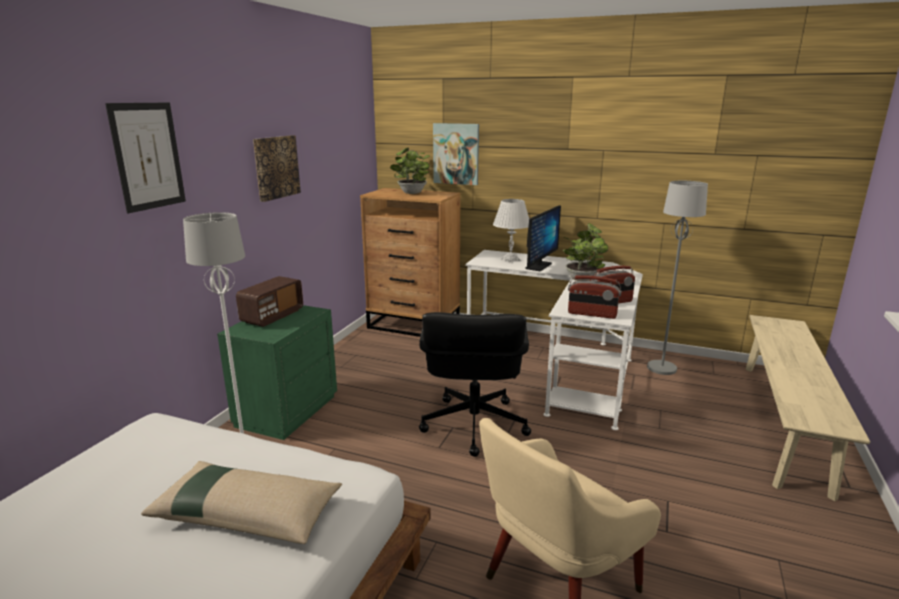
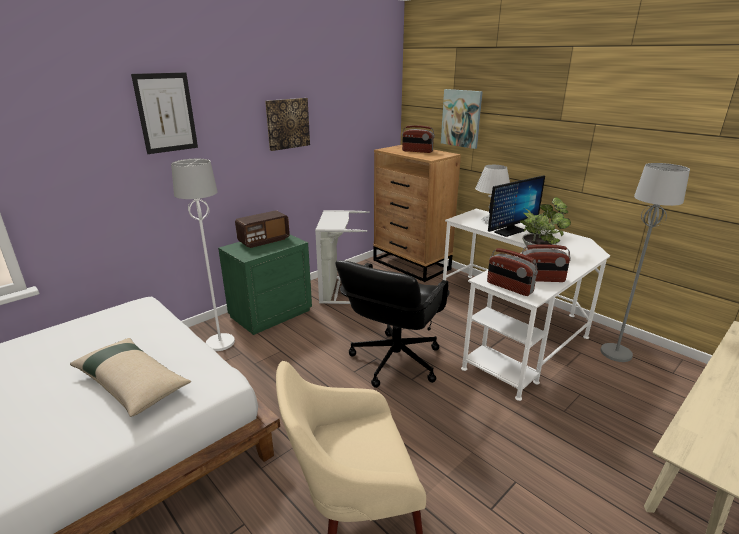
camera: 25 degrees right, 5 degrees up
(351, 368) = (338, 290): none -> grey laundry basket
(411, 193) = (417, 151): potted plant -> radio

